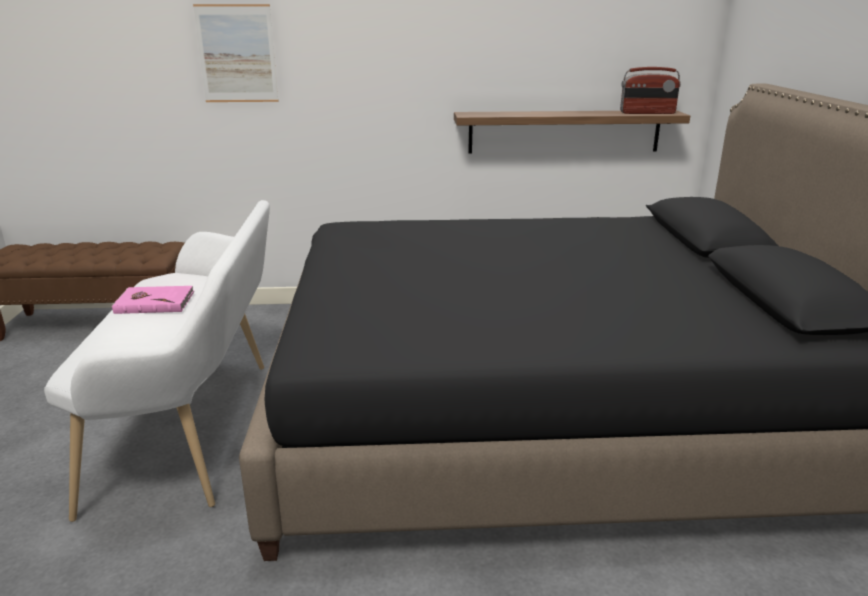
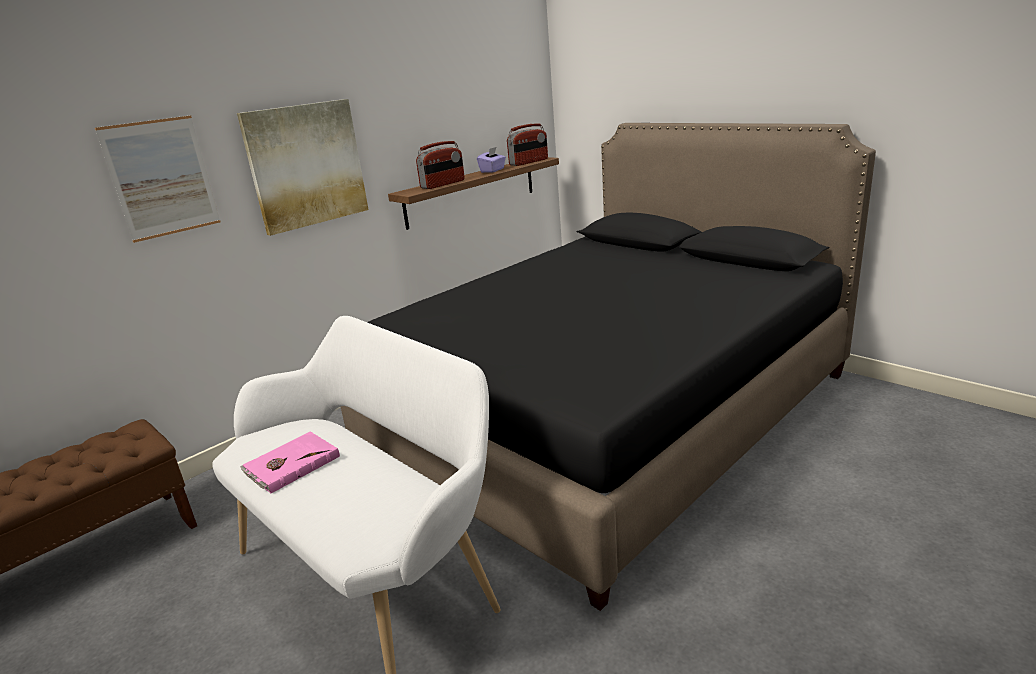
camera: 40 degrees left, 0 degrees up
(369, 66) = (306, 165): none -> picture
(512, 114) = (443, 184): none -> radio
(590, 113) = (493, 170): none -> purple tissue box

